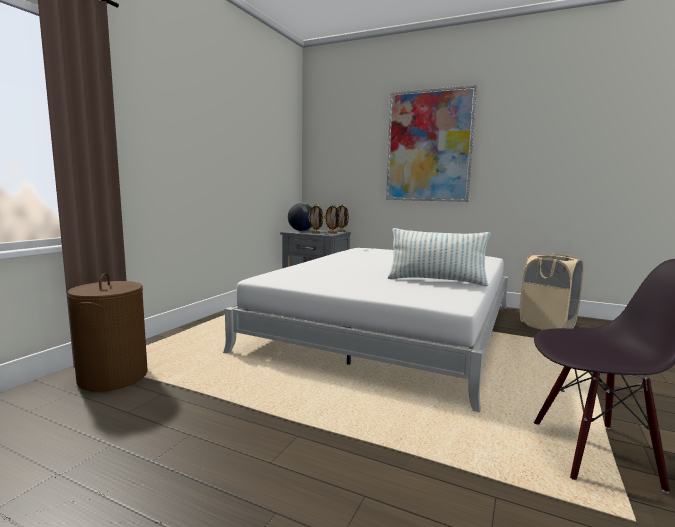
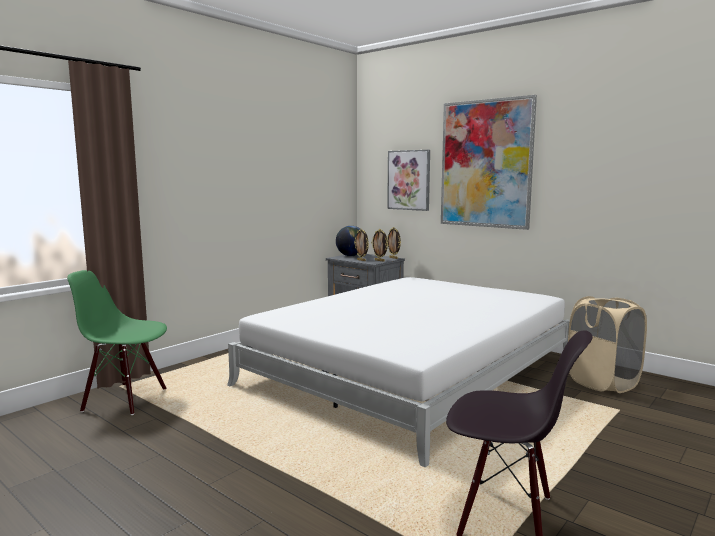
camera: 15 degrees right, 0 degrees up
(113, 377) = (126, 399): brown laundry basket -> green chair
(354, 162) = (409, 180): none -> picture
(436, 281) = (436, 328): pillow -> none

